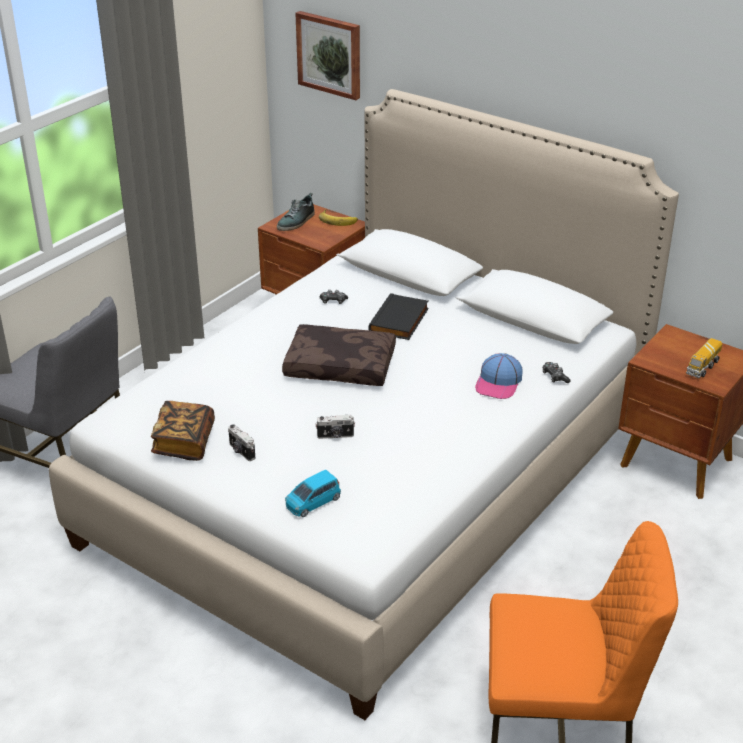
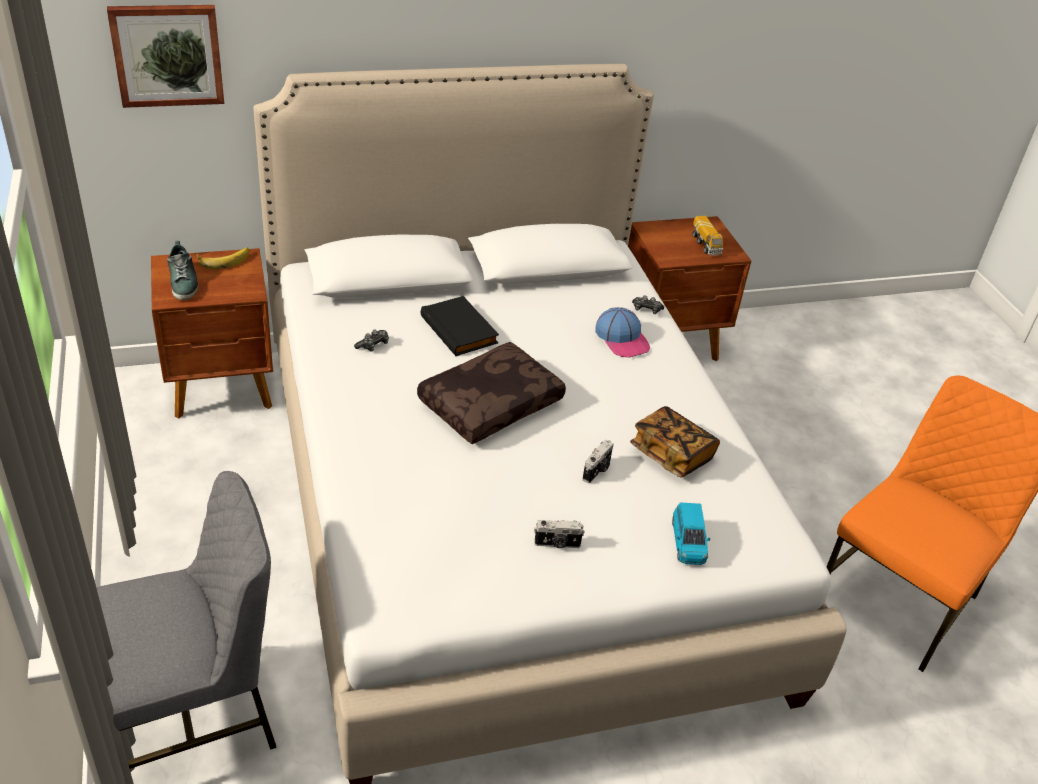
camera: 55 degrees left, 5 degrees up
(184, 443) = (500, 576): book -> book (671, 454)

